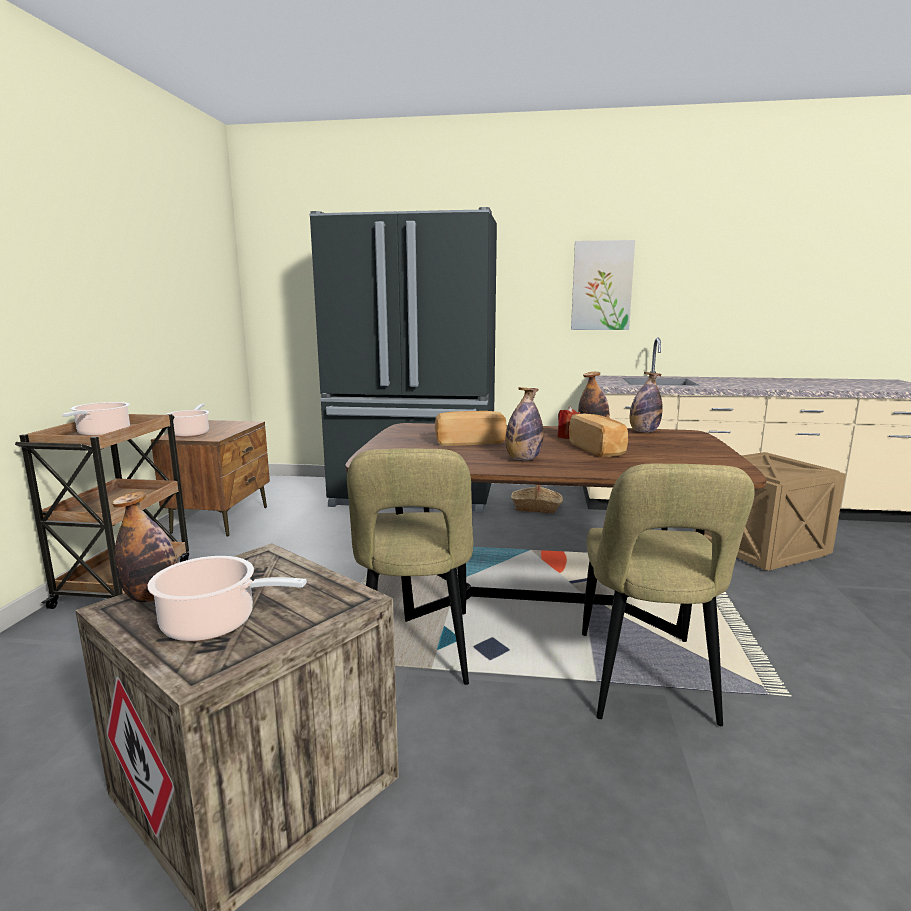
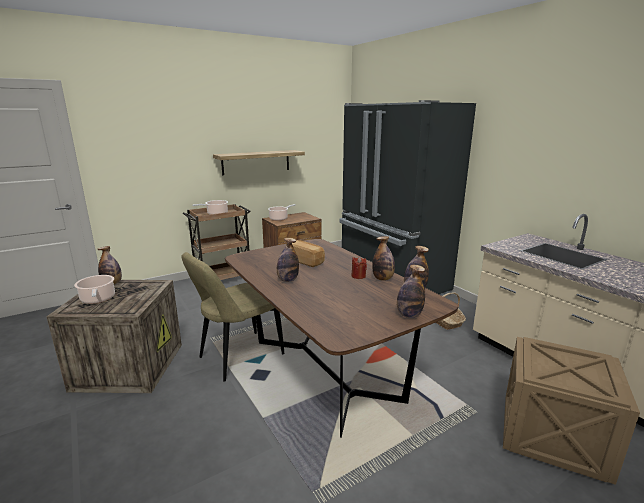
camera: 50 degrees right, 5 degrees up
(128, 321) = (256, 162): none -> shelf
(597, 449) = (340, 290): bread -> none
(601, 286) = (551, 158): picture -> none
(646, 681) = (279, 436): beige chair -> none
(703, 445) = (409, 315): none -> bottle

